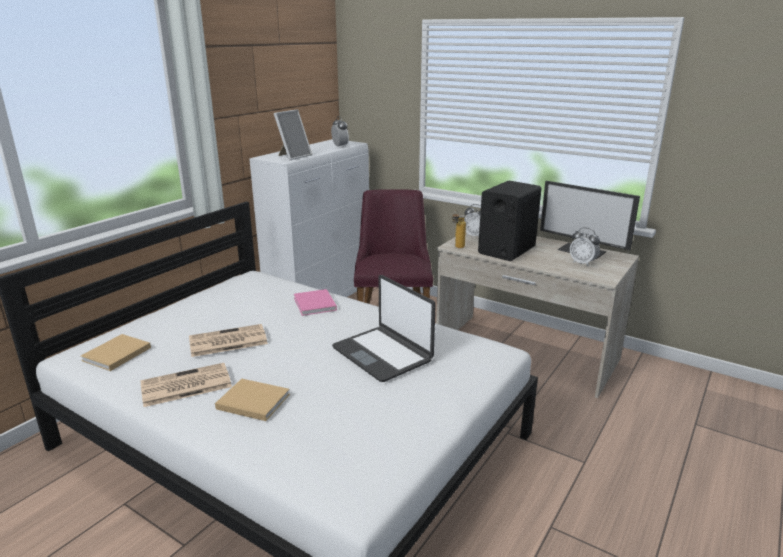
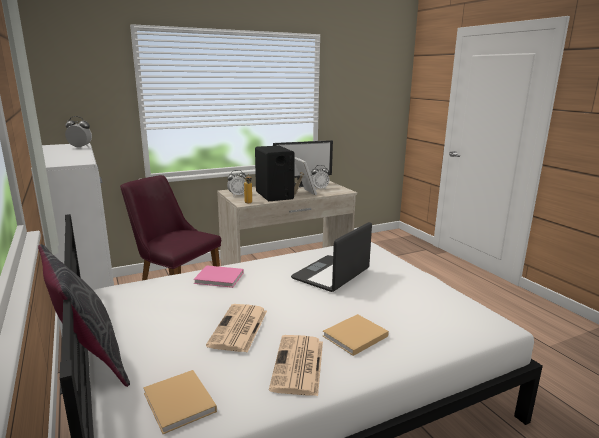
camera: 60 degrees left, 5 degrees down
(153, 309) = (90, 362): none -> grey pillow
(293, 156) = (74, 159): picture frame -> picture frame (303, 193)
(383, 354) = (331, 274): laptop -> laptop turned 135 degrees clockwise

